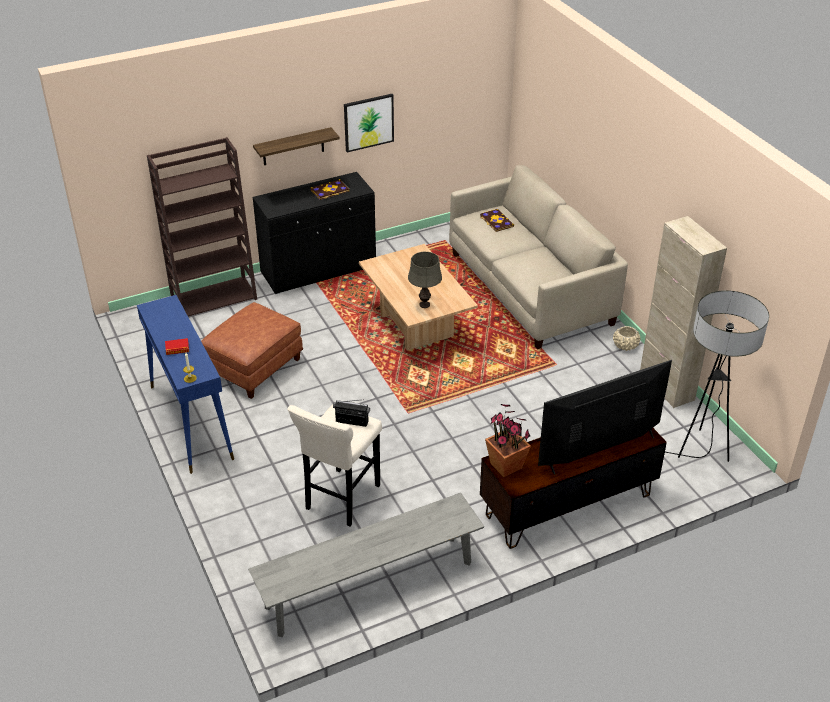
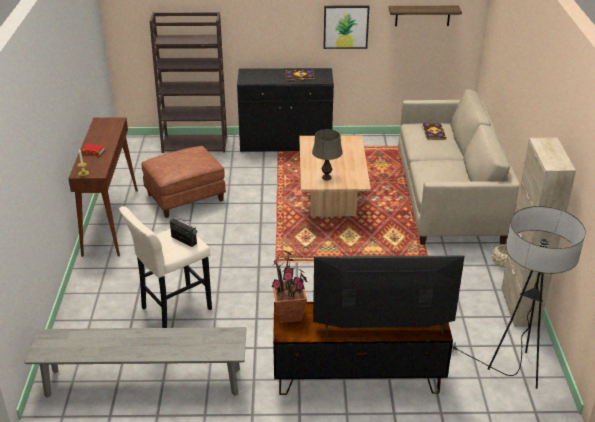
camera: 25 degrees right, 5 degrees down
(190, 421) = (111, 221): blue console table -> brown console table
(293, 147) = (277, 33): shelf -> shelf (422, 15)

